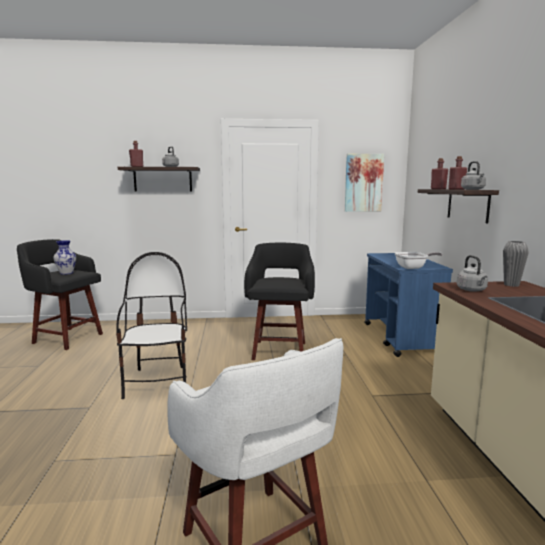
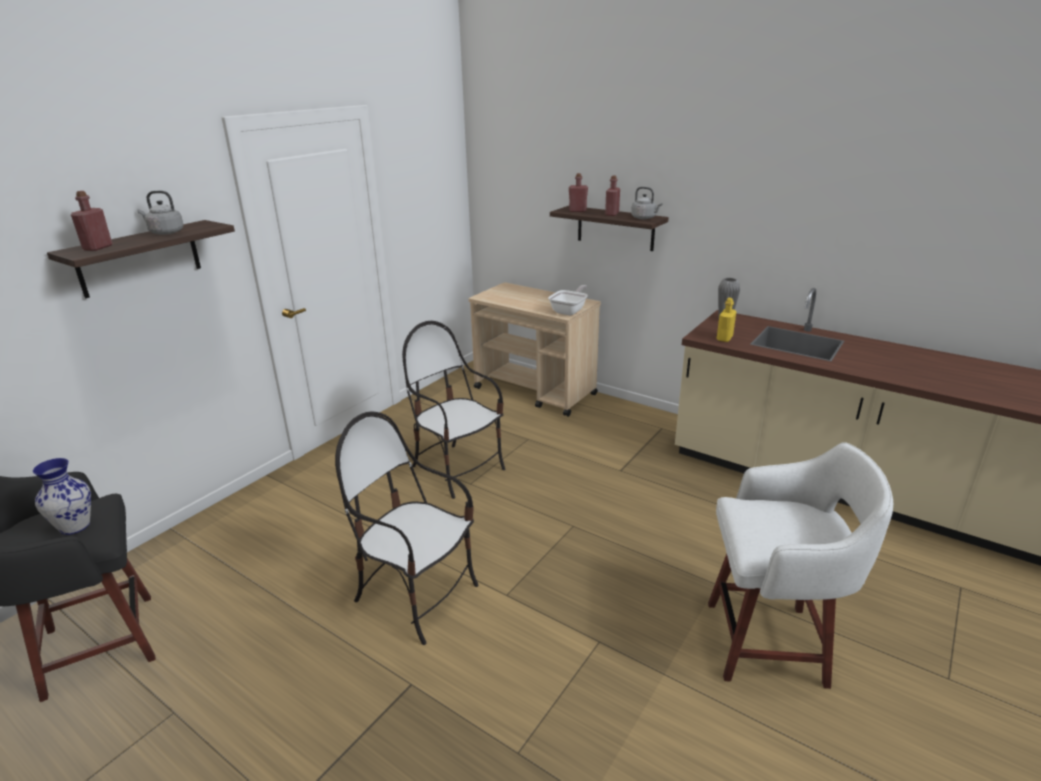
camera: 50 degrees left, 15 degrees up
(280, 350) = (457, 469): black stool -> chair
(363, 183) = (428, 195): picture -> none
(401, 338) = (535, 391): blue cart -> beige cart
(472, 290) = (724, 338): grey kettle -> yellow bottle

